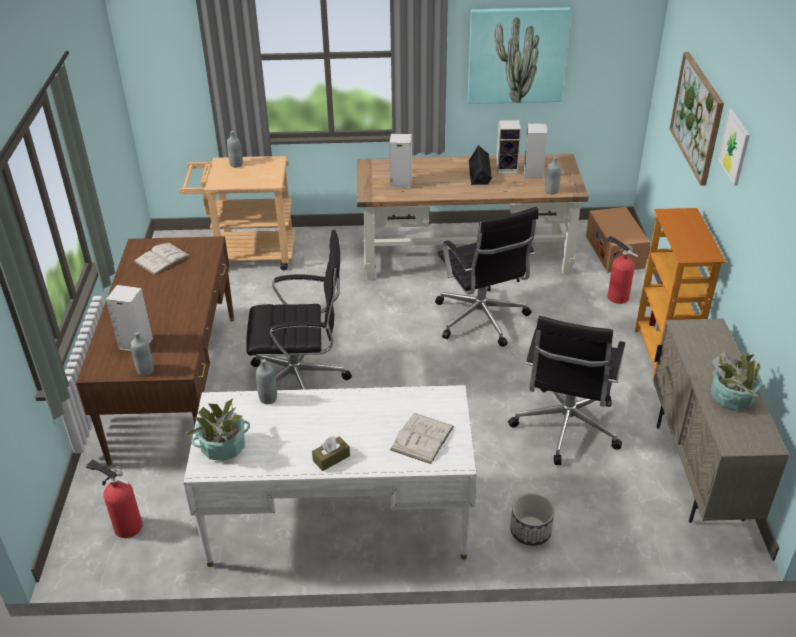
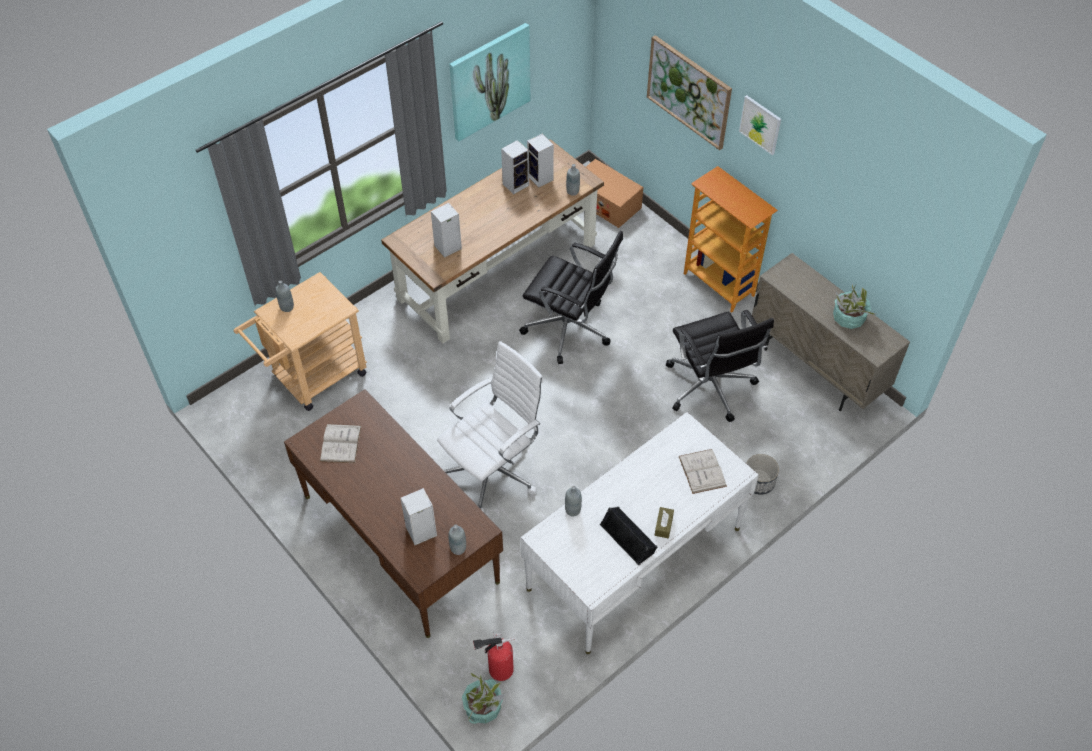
camera: 40 degrees left, 15 degrees up
(223, 447) = (587, 567): potted plant -> potted plant (483, 707)
(300, 382) = (493, 471): black office chair -> white office chair
(480, 172) = (499, 199): black speaker -> black speaker (629, 537)
(616, 296) = (644, 248): fire extinguisher -> none

